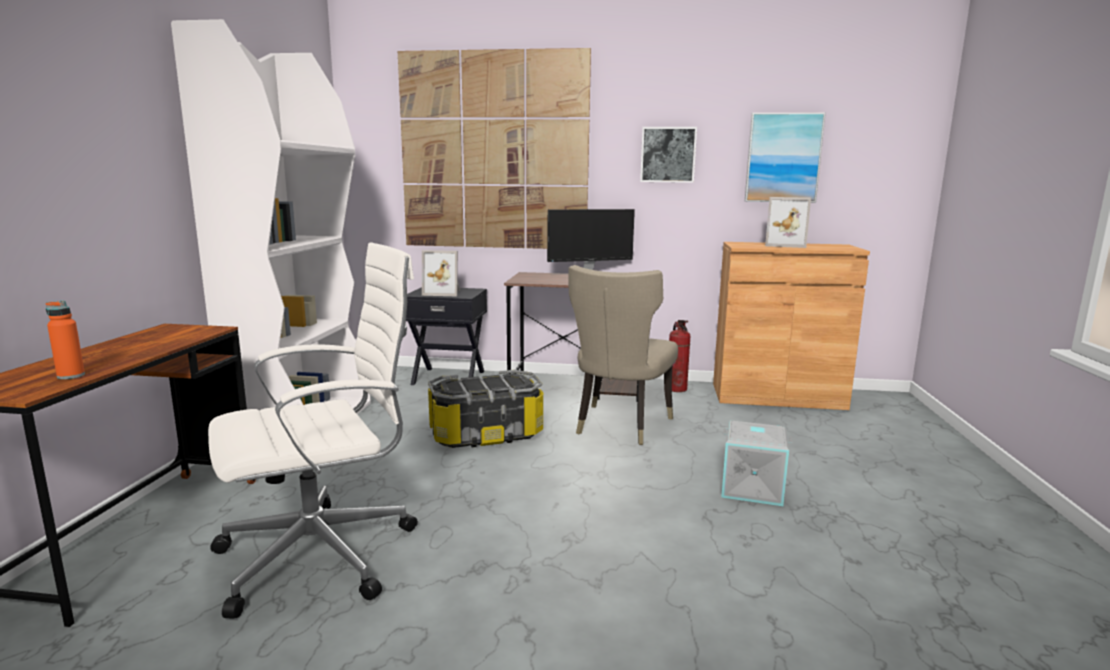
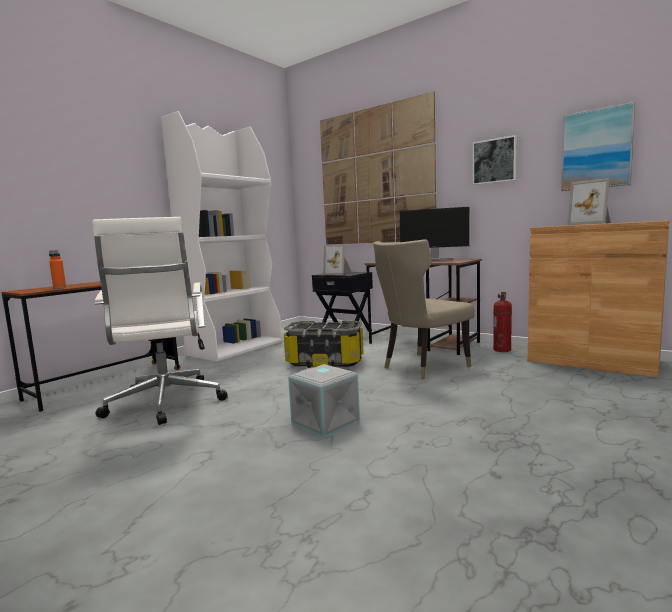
camera: 30 degrees right, 5 degrees down
(324, 554) = (165, 403): white office chair -> white office chair turned 75 degrees clockwise
(752, 487) = (474, 415): grey storage box -> grey storage box (326, 422)

